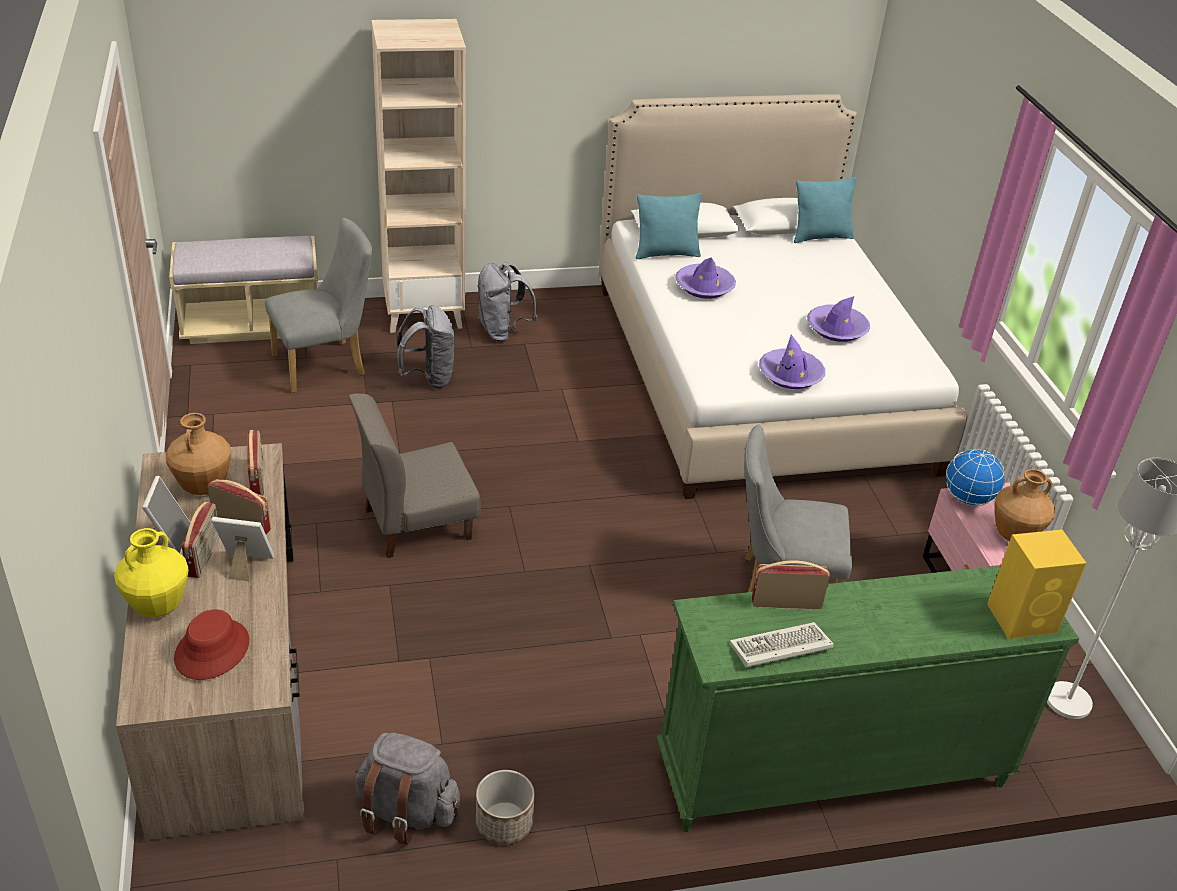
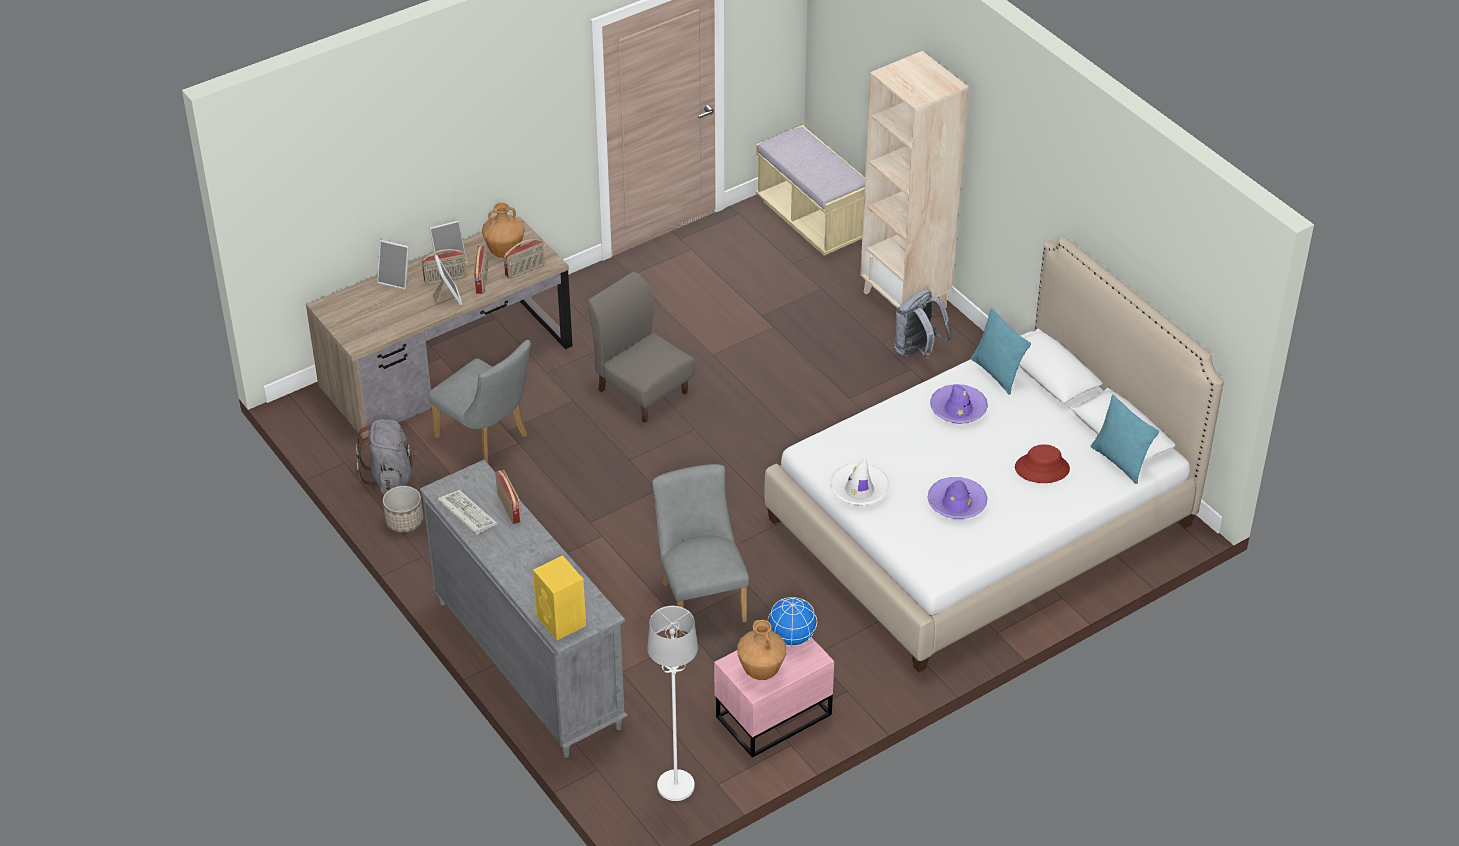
camera: 70 degrees right, 5 degrees up
(158, 606) = (396, 280): yellow vase -> picture frame
(212, 650) = (375, 313): red hat -> red hat (1042, 468)
(326, 364) = (792, 277): grey chair -> grey chair (487, 439)
(428, 378) = (818, 334): grey backpack -> none
(790, 375) = (859, 490): purple hat -> white hat
(830, 772) = (528, 663): green dresser -> grey dresser

